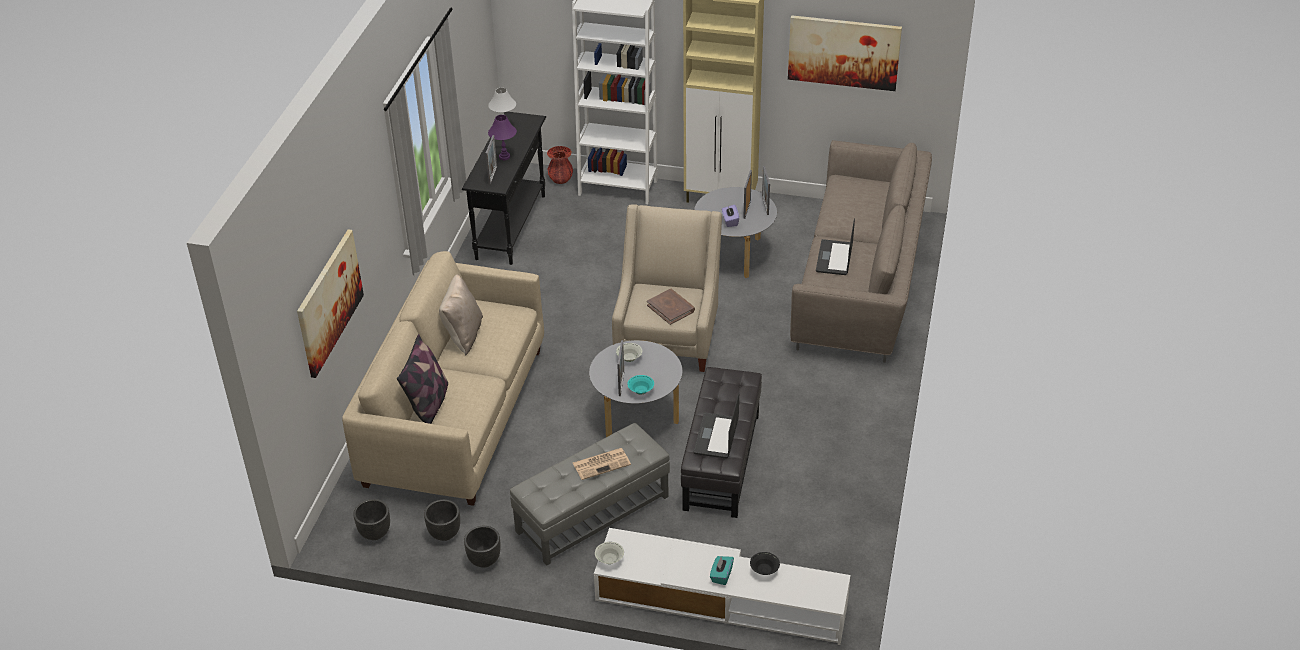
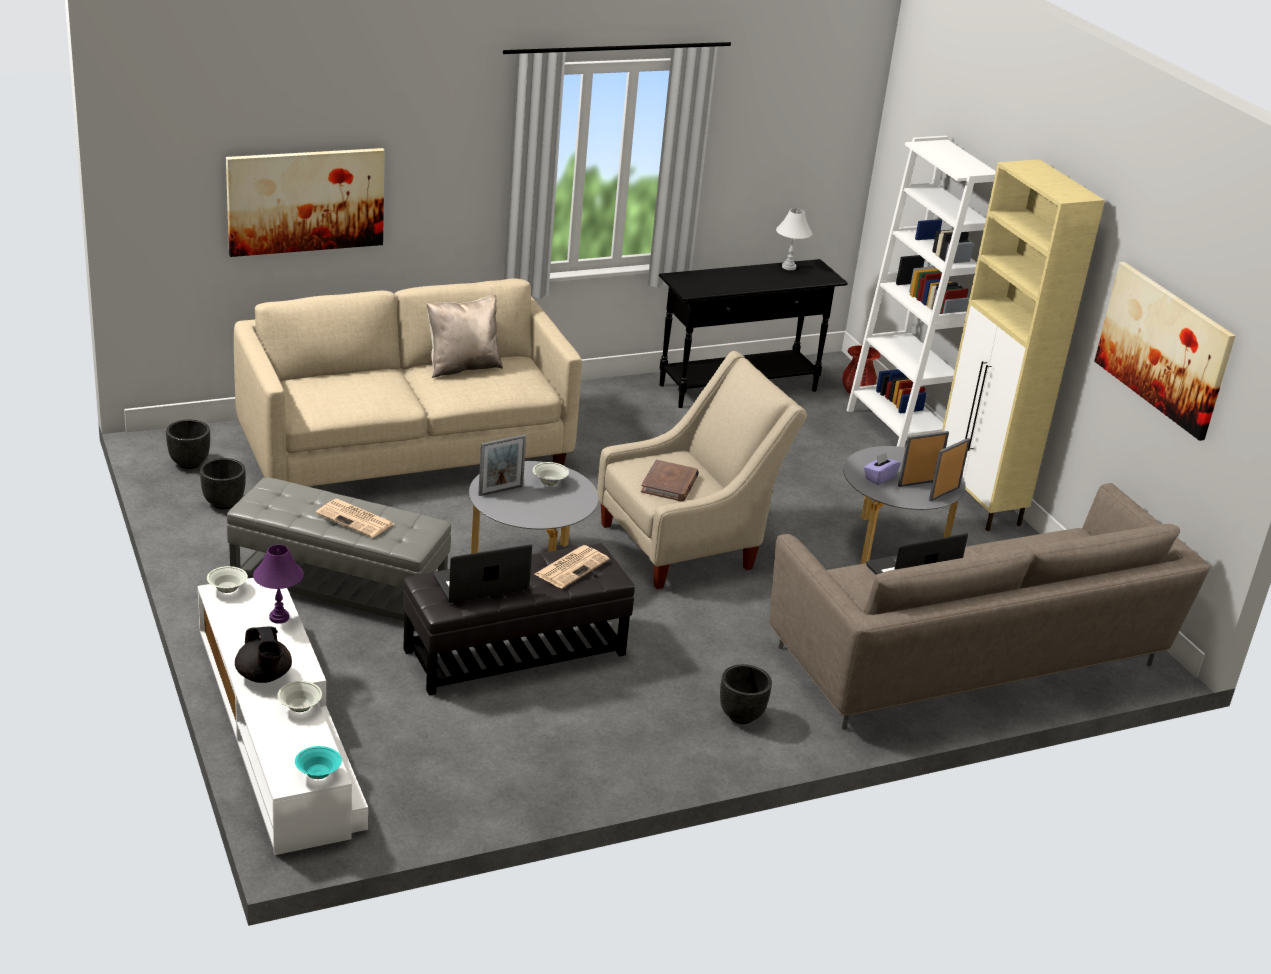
camera: 50 degrees right, 10 degrees down
(428, 405) = (332, 380): pillow -> none
(484, 560) = (204, 540): black planter -> black planter (740, 716)
(493, 176) = (702, 283): picture frame -> none
(504, 157) = (743, 280): purple table lamp -> purple table lamp (279, 617)
(641, 391) = (502, 507): turquoise bowl -> turquoise bowl (318, 774)
(721, 575) = (264, 676): turquoise tissue box -> black teapot
(726, 390) = (572, 567): none -> newspaper
(764, 570) = (300, 708): black bowl -> white bowl

